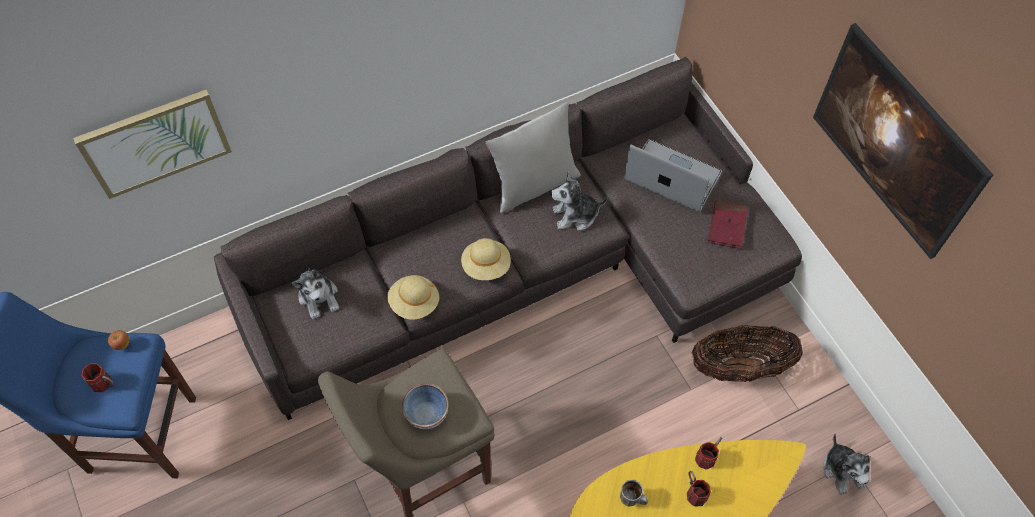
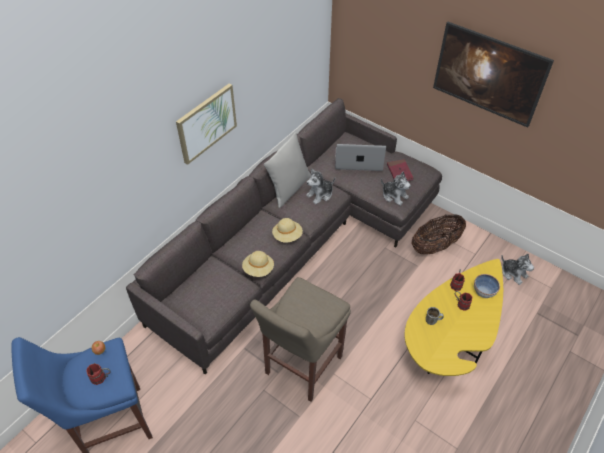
camera: 25 degrees left, 10 degrees down
(155, 142) = (88, 206): picture -> picture (206, 123)
(319, 296) = (200, 287): plush toy -> plush toy (394, 195)
(427, 414) = (310, 312): bowl -> bowl (484, 291)

